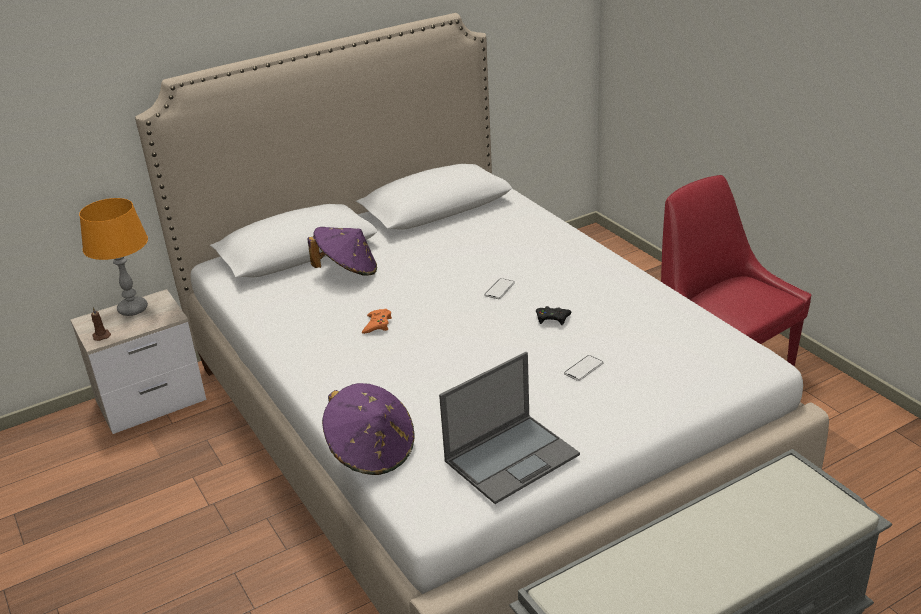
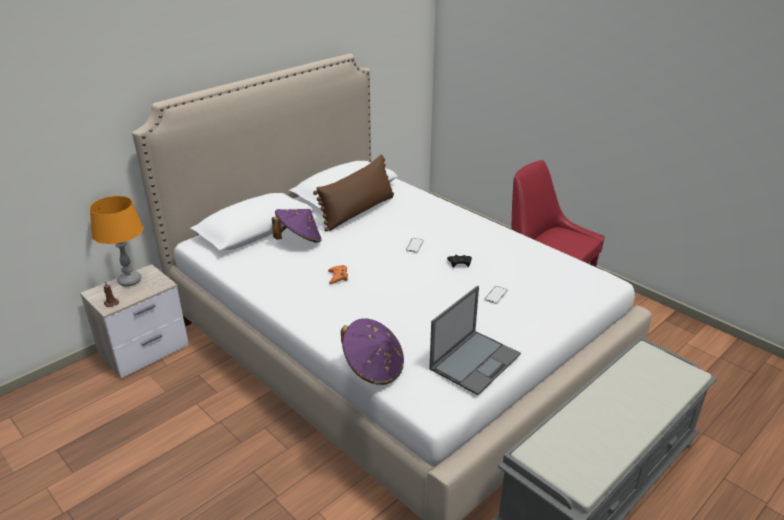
camera: 15 degrees left, 0 degrees up
(442, 236) = (358, 212): none -> brown pillow

